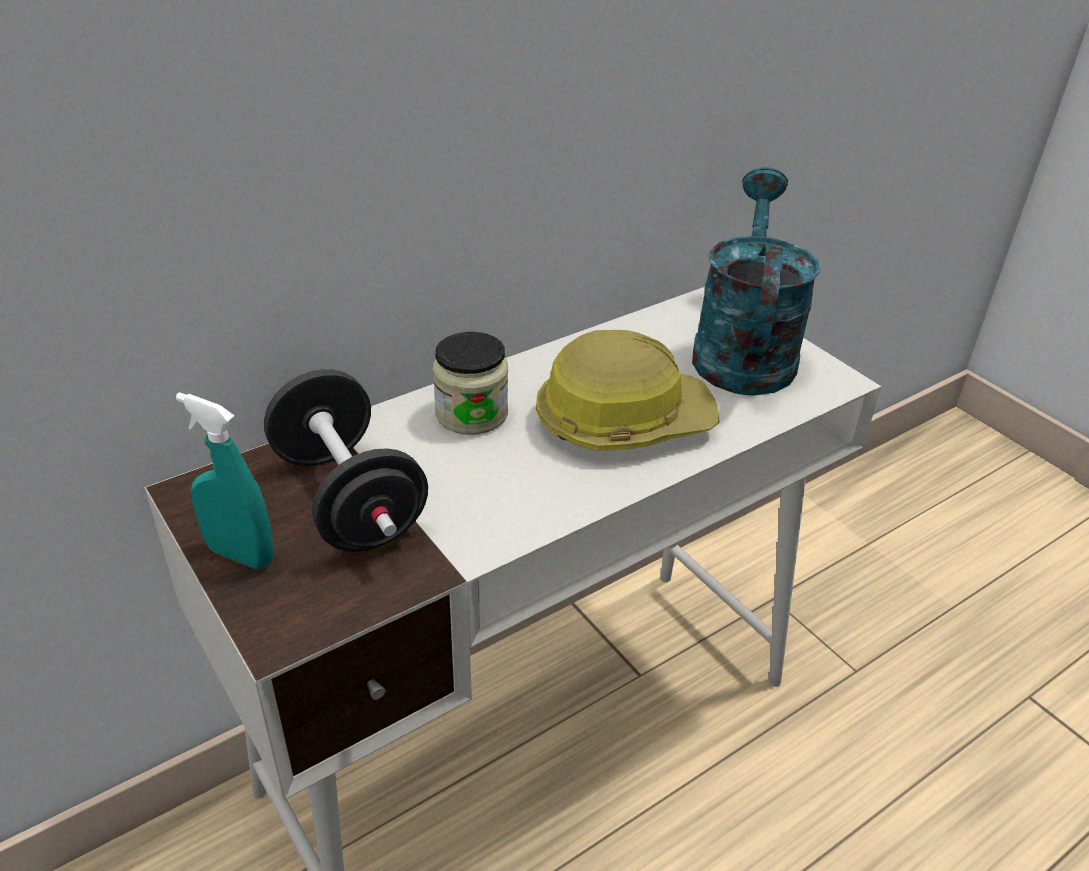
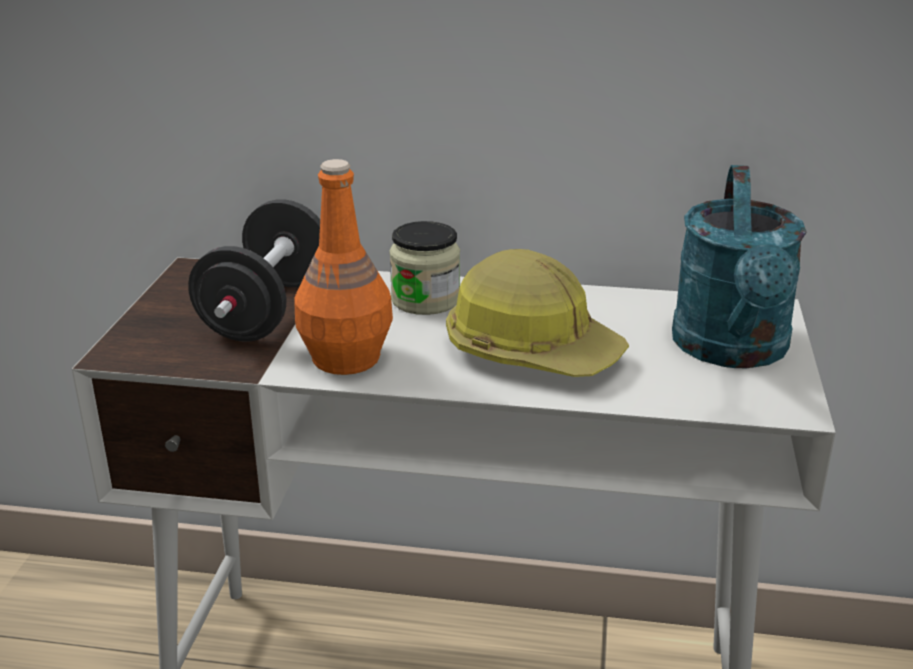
camera: 45 degrees right, 10 degrees down
(240, 555) = (165, 309): turquoise spray bottle -> none
(499, 510) = (344, 358): none -> orange bottle
(743, 349) = (733, 351): turquoise watering can -> turquoise watering can turned 135 degrees clockwise

